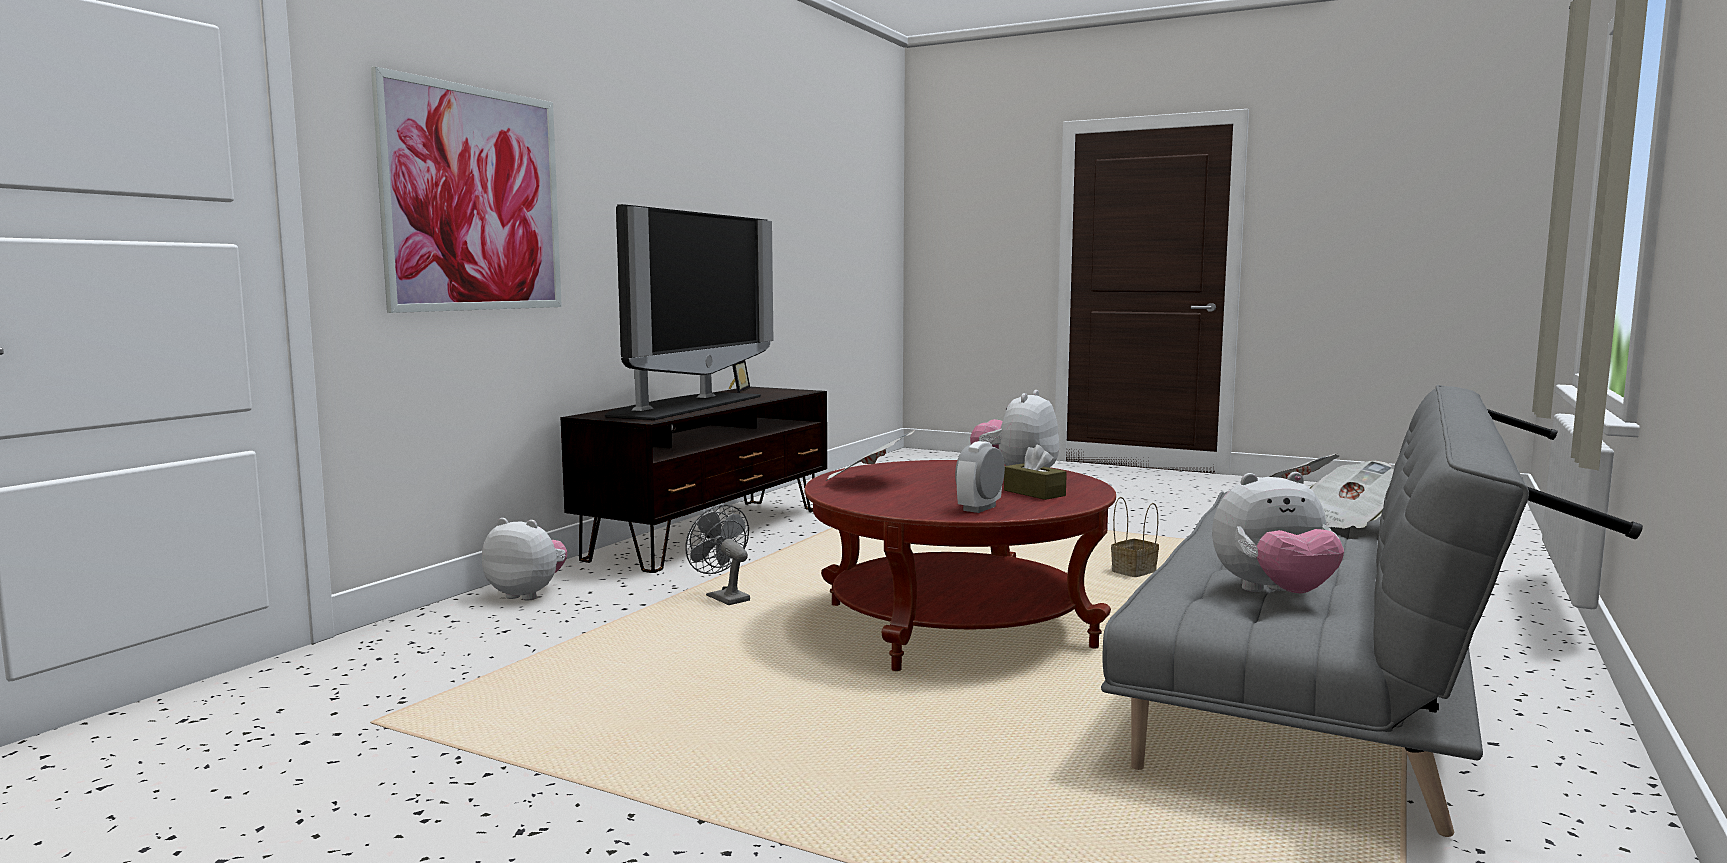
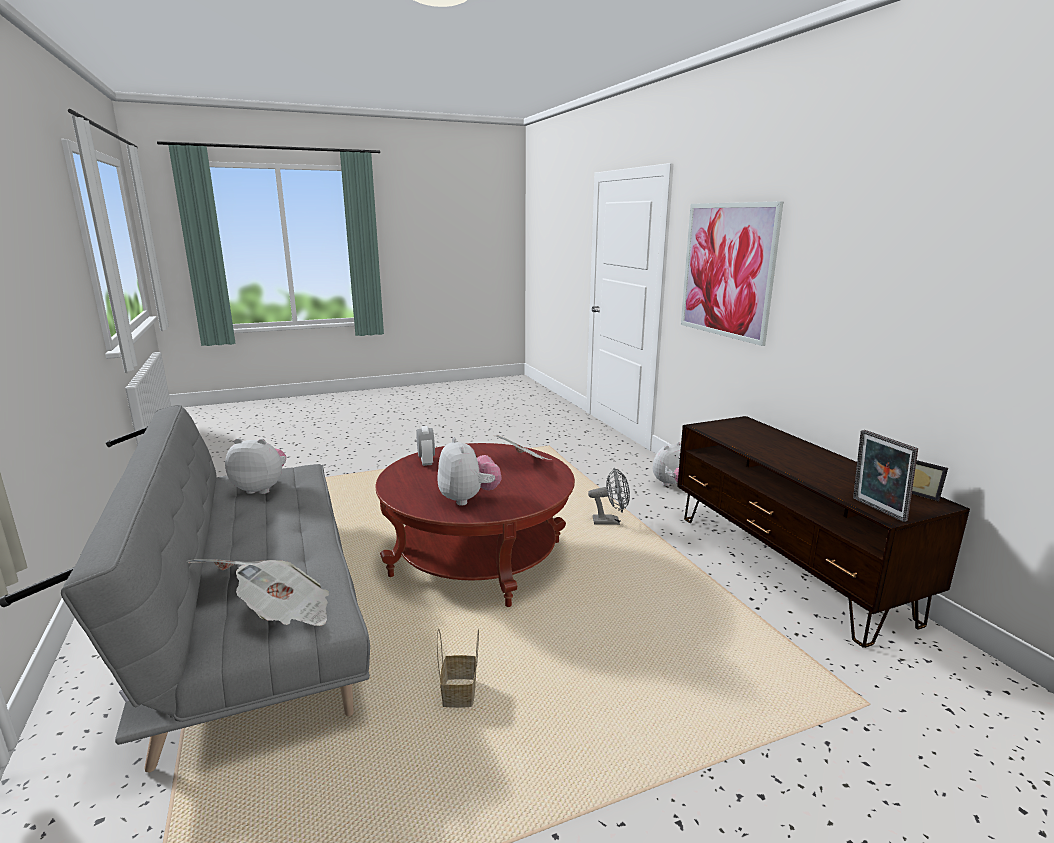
camera: 130 degrees right, 10 degrees up
(684, 406) = (779, 448): television -> none
(798, 392) = (876, 510): none -> picture frame
(1034, 493) = (426, 484): brown tissue box -> none
(1274, 594) = (261, 488): plush toy -> plush toy turned 60 degrees clockwise

